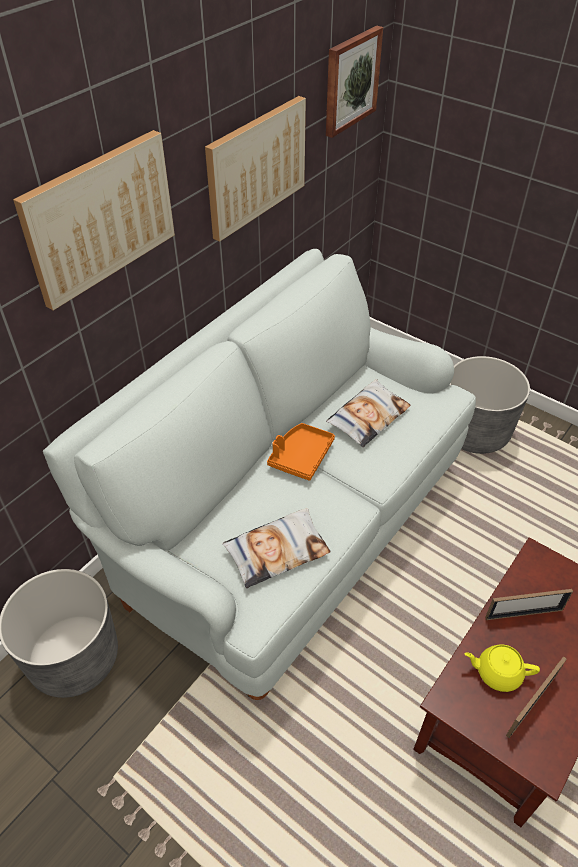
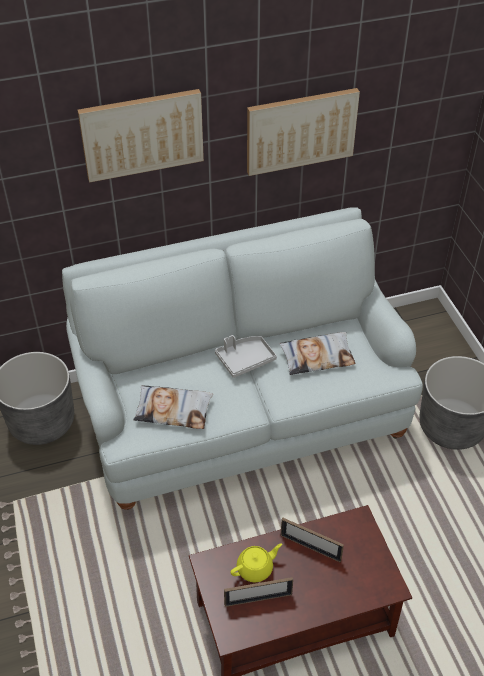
camera: 35 degrees right, 0 degrees up
(300, 456) = (245, 360): orange tray -> grey tray
(350, 81) = (426, 85): picture -> none
(497, 672) = (255, 568): yellow teapot -> yellow teapot turned 105 degrees clockwise

